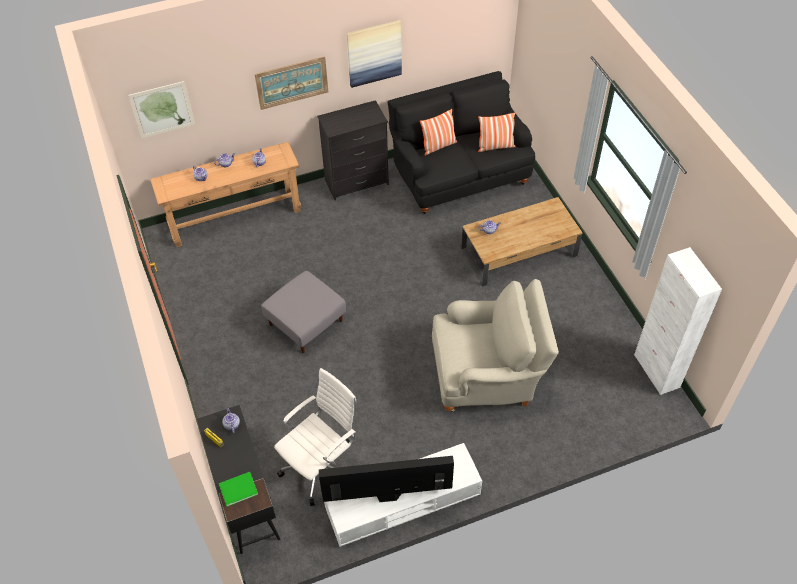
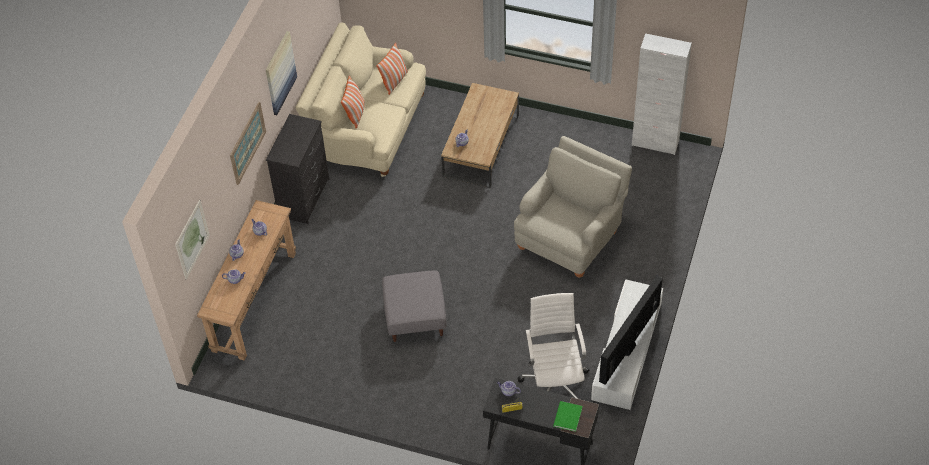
camera: 50 degrees left, 0 degrees up
(459, 175) = (367, 129): black sofa -> beige sofa

